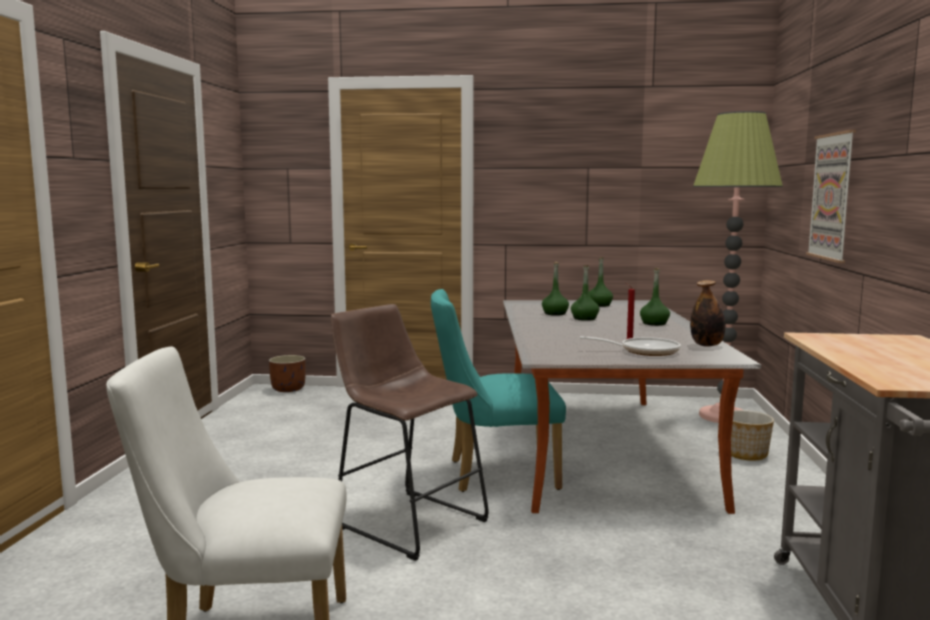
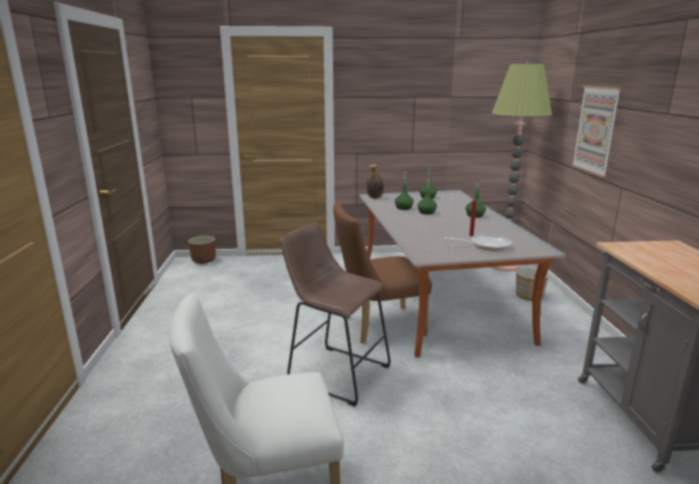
camera: 10 degrees left, 10 degrees up
(494, 474) = (378, 326): turquoise chair -> brown chair
(707, 345) = (521, 237): bottle -> bottle (375, 198)

